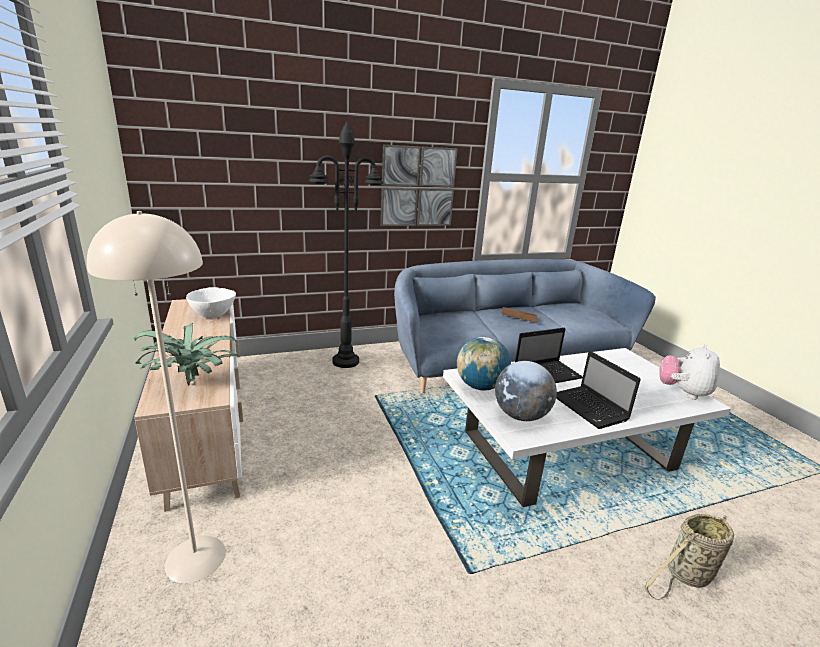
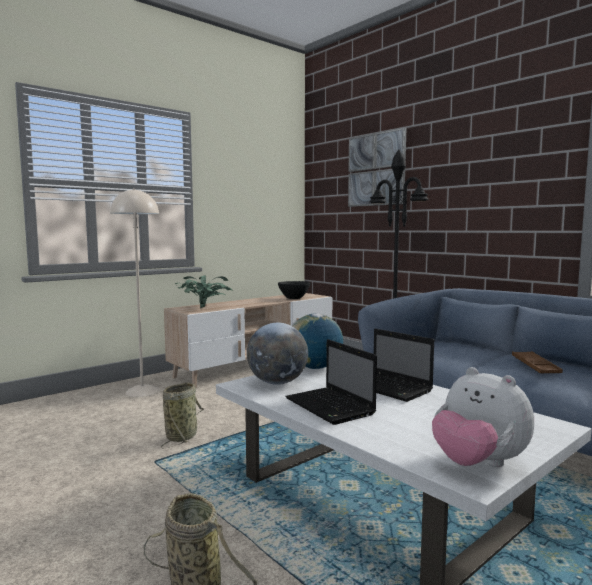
camera: 70 degrees right, 15 degrees down
(213, 315) = (294, 298): white bowl -> black bowl
(407, 537) = (182, 436): none -> basket
(418, 187) = (495, 206): picture -> picture (376, 169)
(590, 408) = (331, 407): laptop -> laptop turned 75 degrees counterclockwise
(683, 393) = (478, 464): plush toy -> plush toy turned 135 degrees counterclockwise

